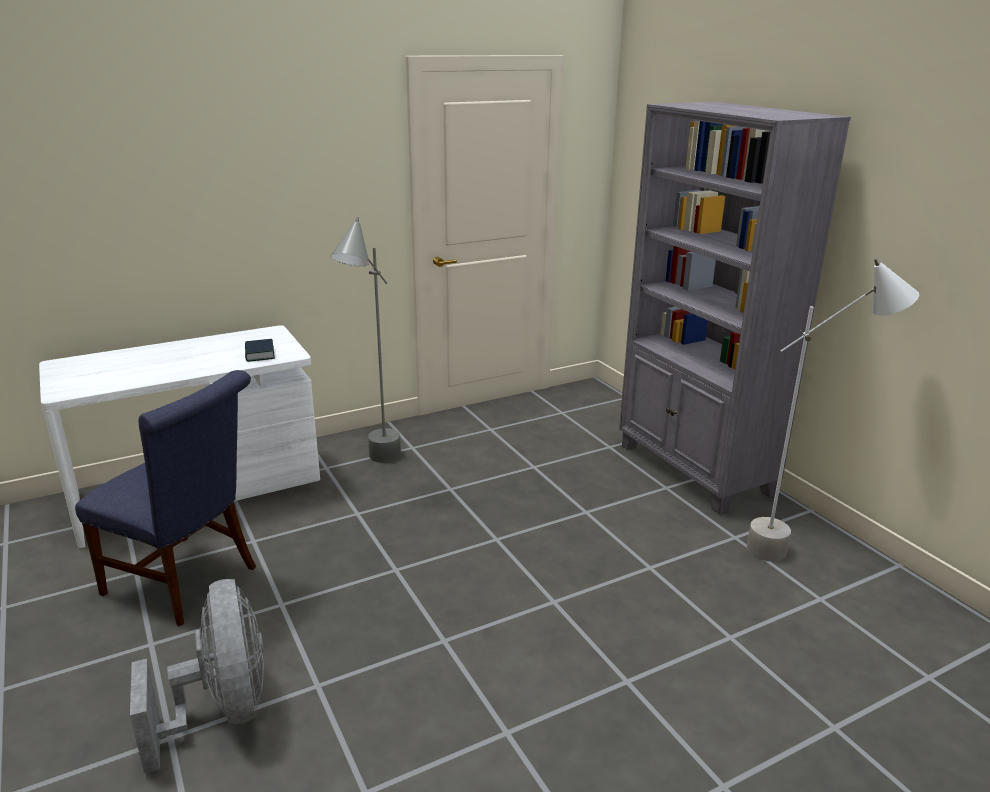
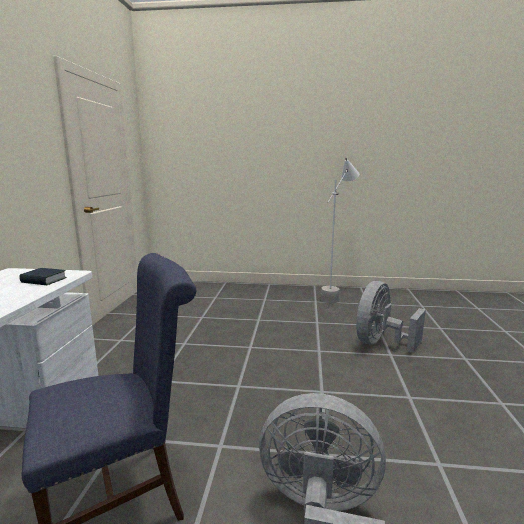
camera: 55 degrees left, 10 degrees down
(376, 468) = (119, 358): grey floor lamp -> none
(658, 659) = (380, 343): none -> grey fan
(694, 470) = (260, 291): grey bookcase -> none

